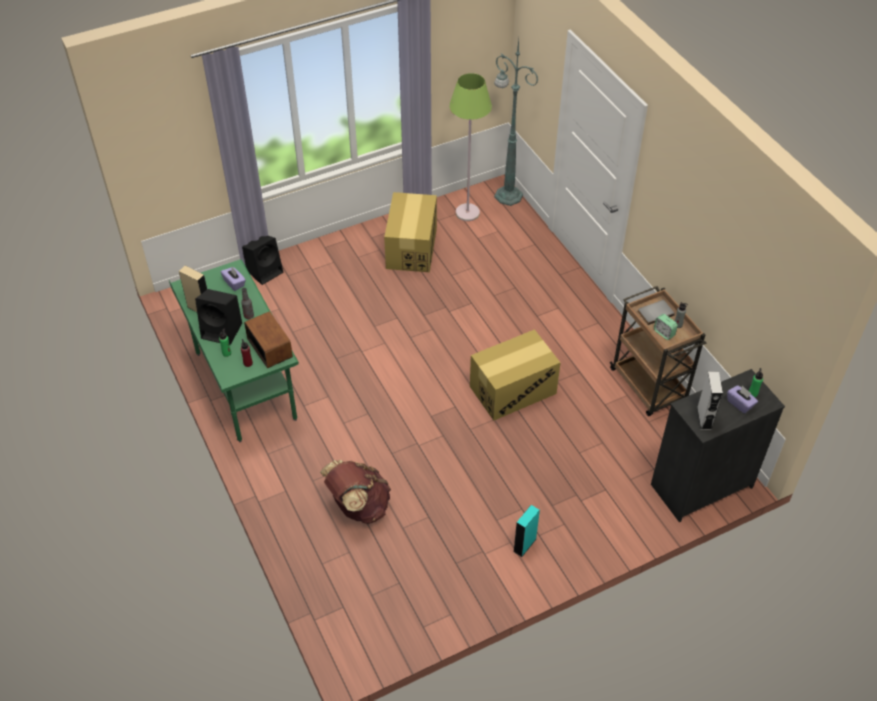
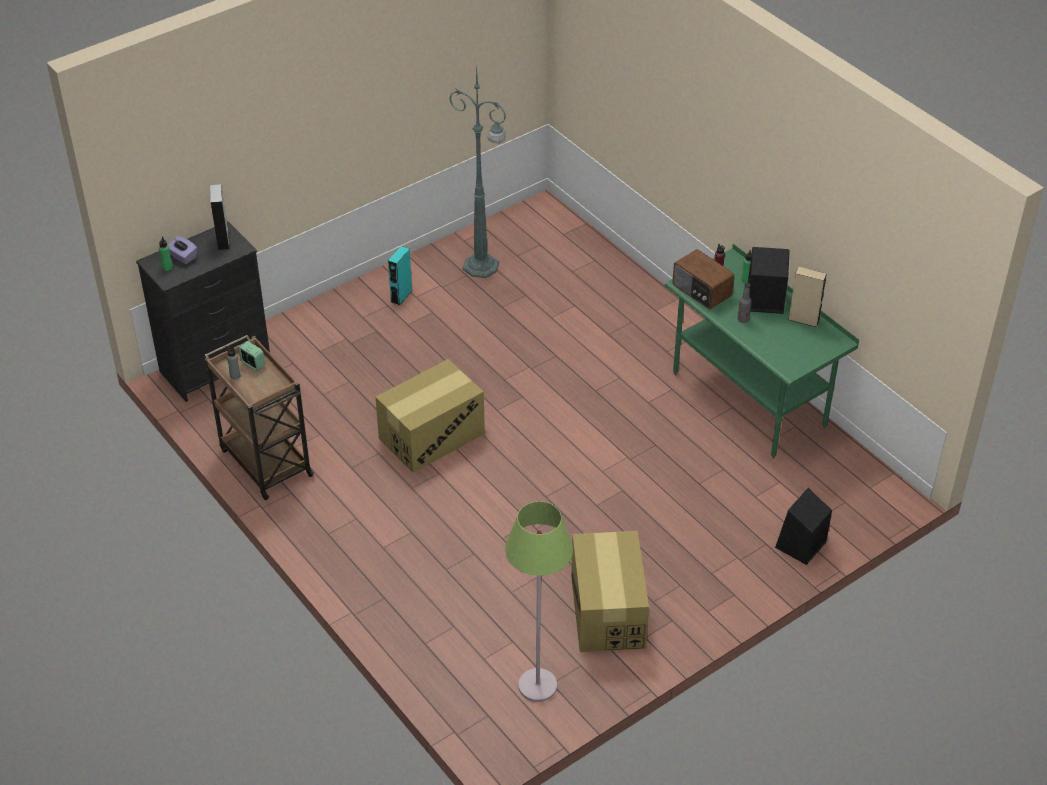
camera: 170 degrees right, 5 degrees down
(234, 283) = (780, 352): purple tissue box -> none
(358, 506) = (575, 306): brown backpack -> none
(507, 195) = (479, 730): green floor lamp -> green floor lamp (482, 267)
(655, 312) = (262, 386): grey book -> none

